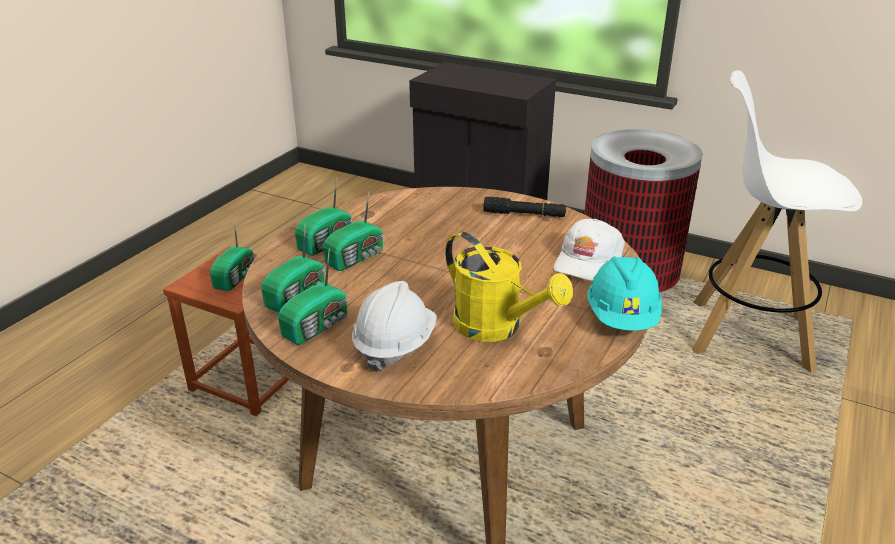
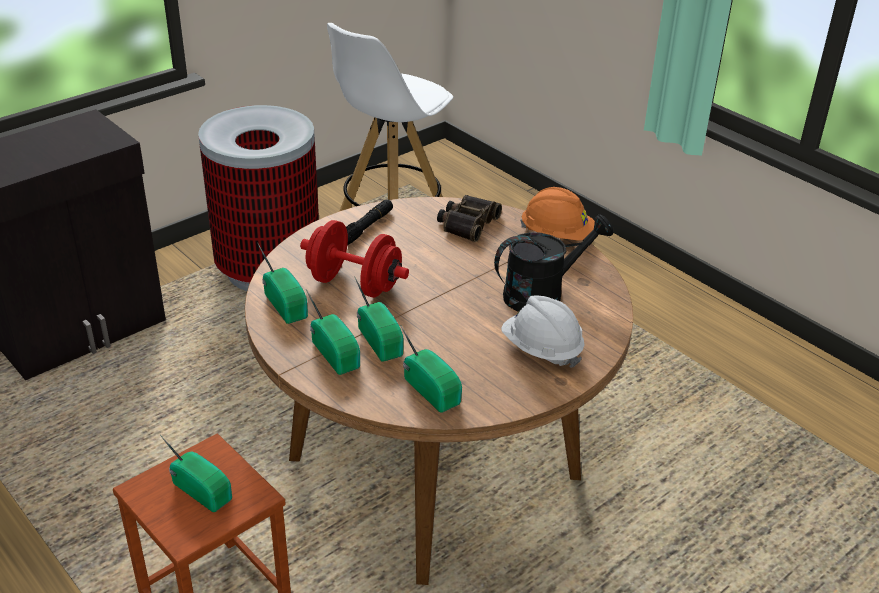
camera: 70 degrees left, 5 degrees up
(318, 326) = (491, 386): radio -> radio (286, 305)
(432, 228) = (354, 284): none -> red dumbbell
(497, 328) = (542, 294): yellow watering can -> black watering can
(587, 260) = (467, 223): white cap -> binoculars
(622, 317) = (557, 235): turquoise hard hat -> orange hard hat

